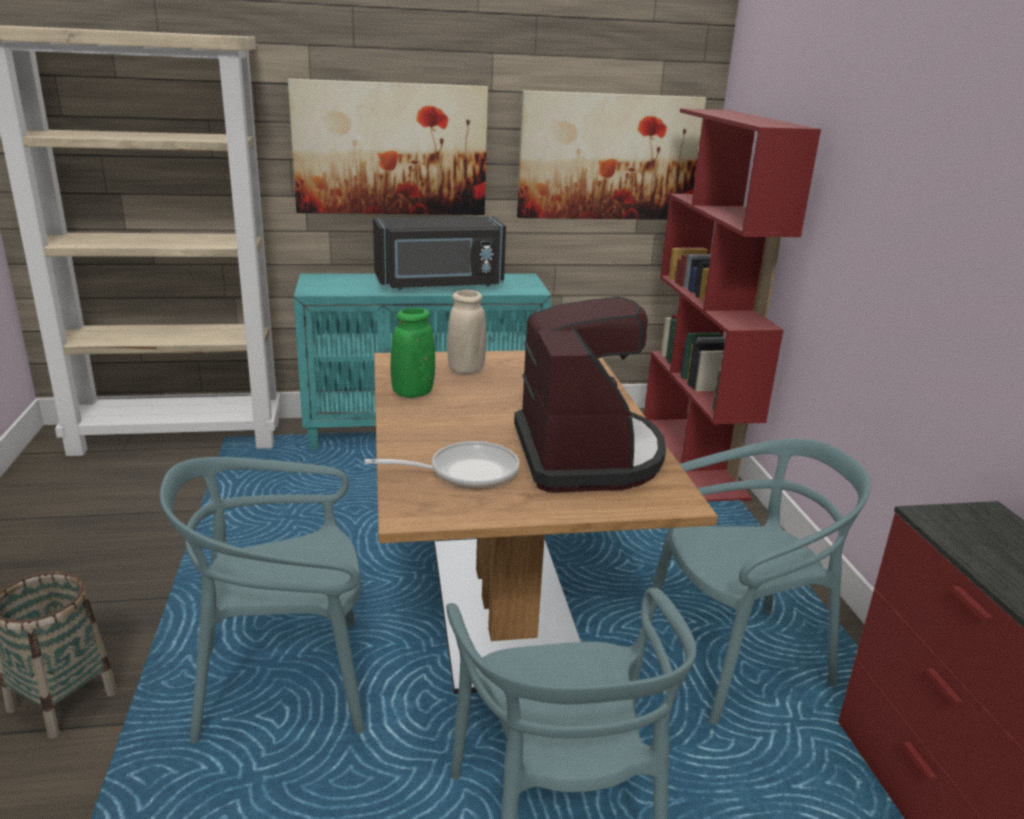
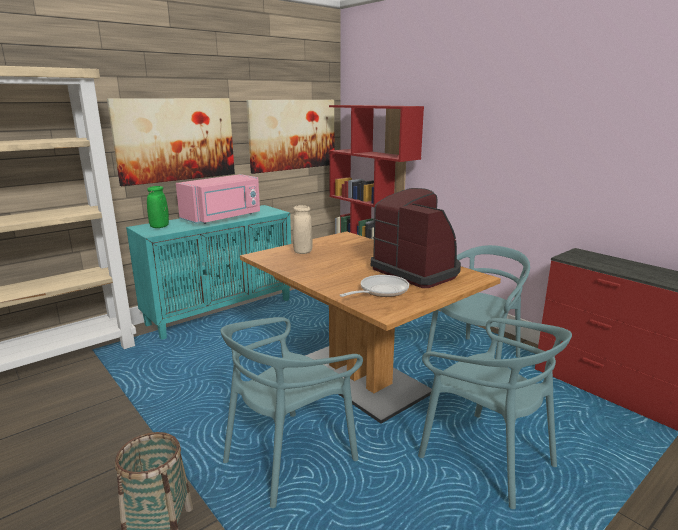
camera: 30 degrees left, 5 degrees down
(413, 393) = (295, 267): green vase -> green vase (159, 227)
(440, 284) = (223, 218): black microwave -> pink microwave

